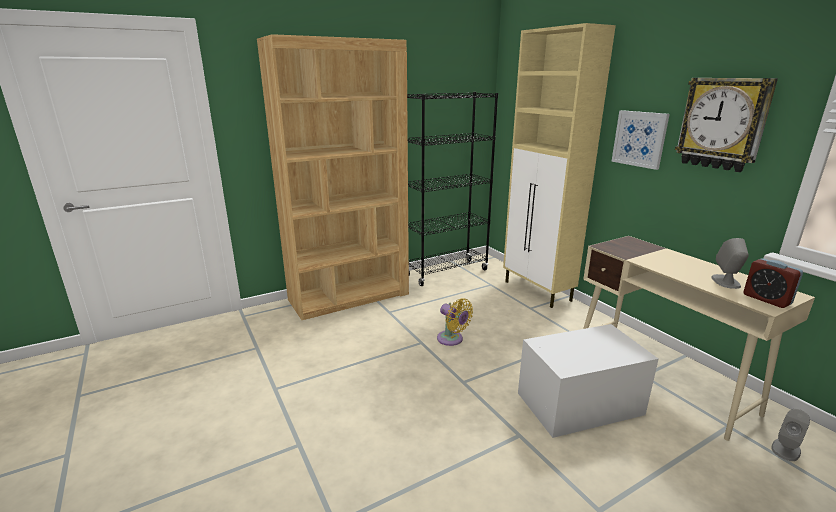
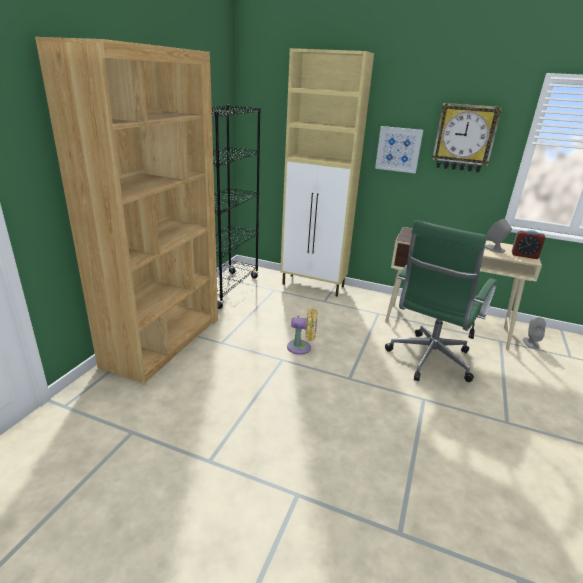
camera: 40 degrees left, 5 degrees up
(579, 403) = (428, 361): white storage box -> green office chair

